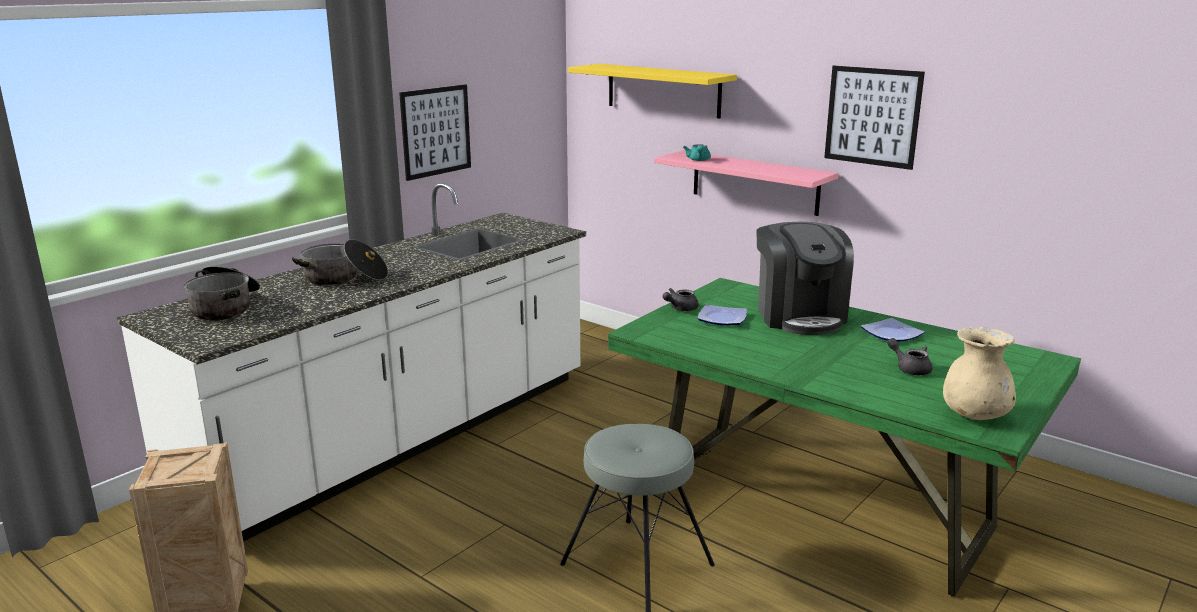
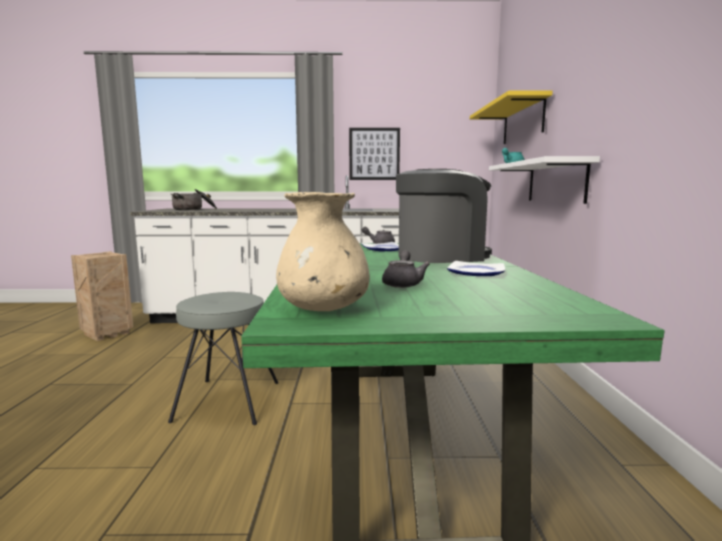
camera: 50 degrees right, 10 degrees down
(344, 278) = (256, 209): cooking pot -> none
(754, 182) = (556, 182): pink shelf -> white shelf
(799, 316) = (441, 256): coffee machine -> coffee machine turned 150 degrees counterclockwise
(872, 116) = (624, 87): picture -> none

